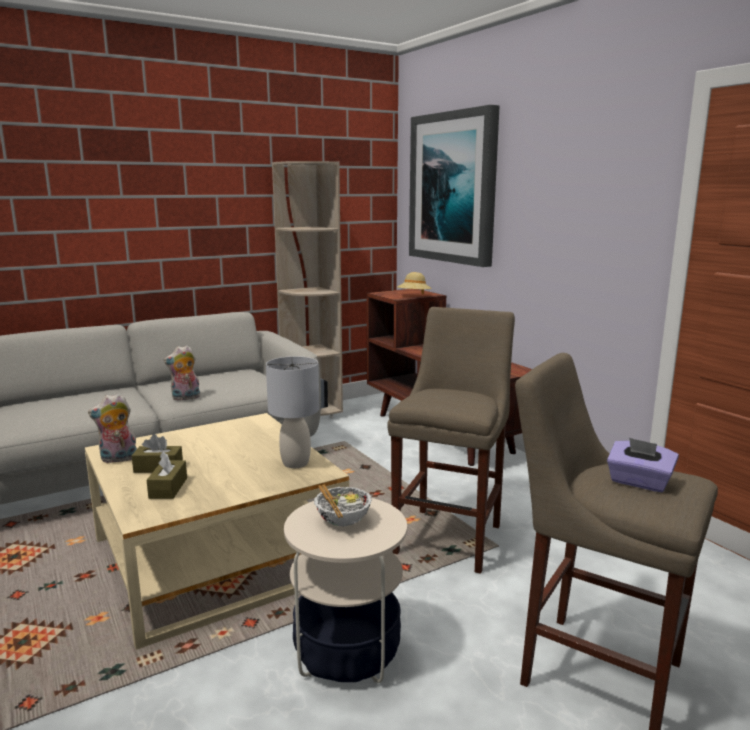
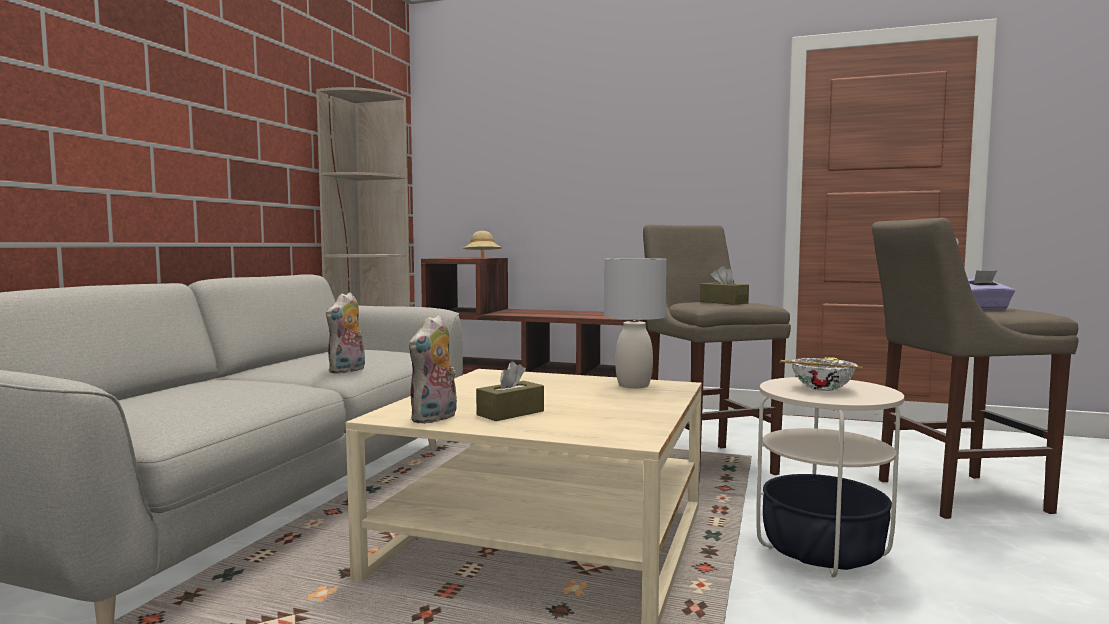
camera: 40 degrees left, 10 degrees down
(168, 488) = (578, 420): brown tissue box -> brown tissue box (723, 302)
(453, 188) = (509, 143): picture -> none

